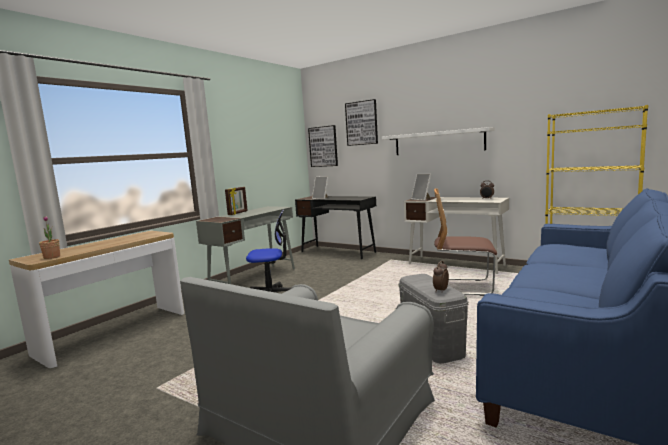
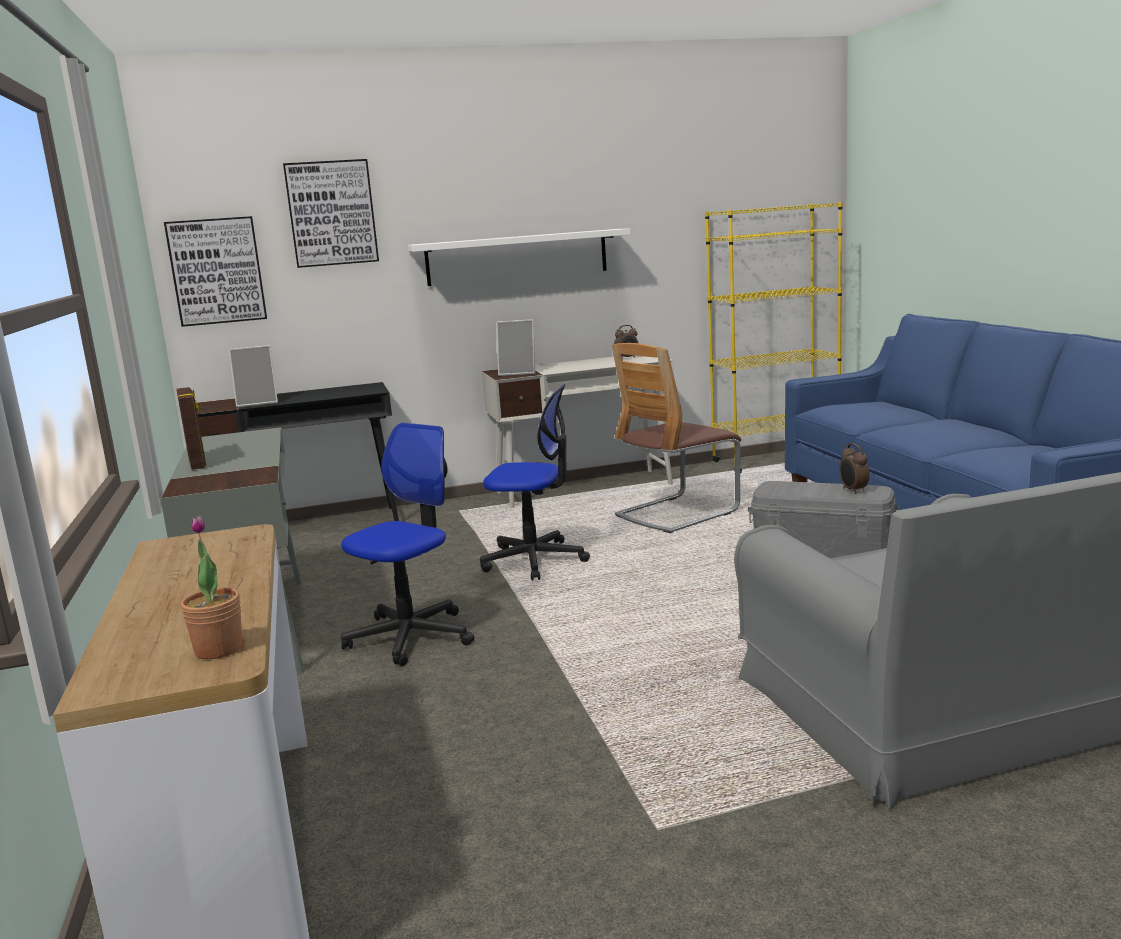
camera: 50 degrees left, 5 degrees up
(364, 286) = (534, 560): none -> office chair

